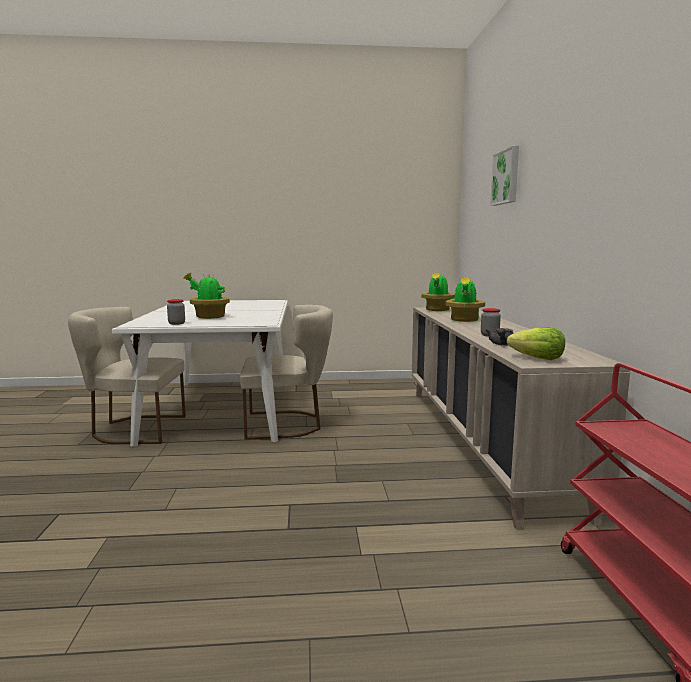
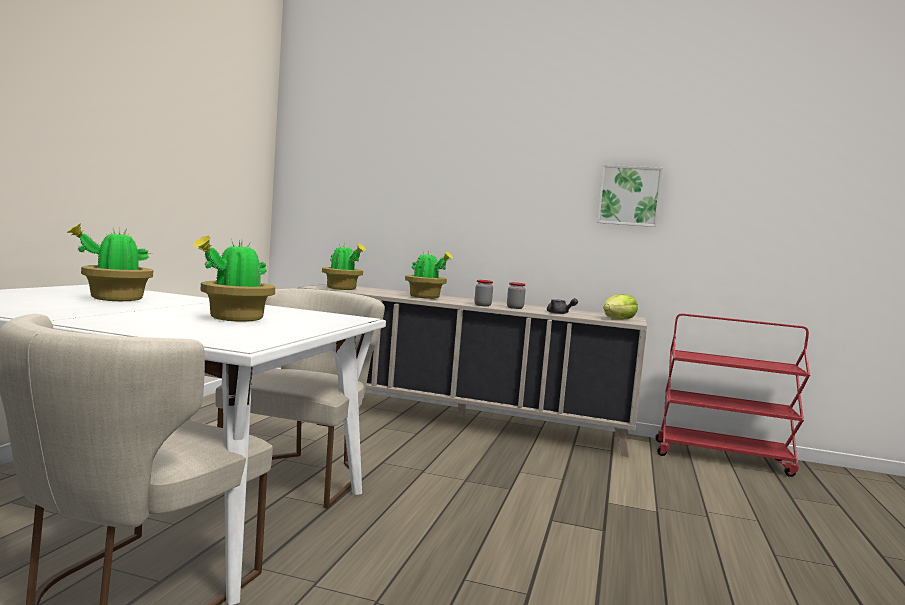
camera: 70 degrees left, 5 degrees down
(176, 323) = (278, 333): jar -> jar (482, 305)
(235, 306) = (114, 299): none -> potted plant
(506, 177) = (418, 148): picture -> picture (629, 196)

